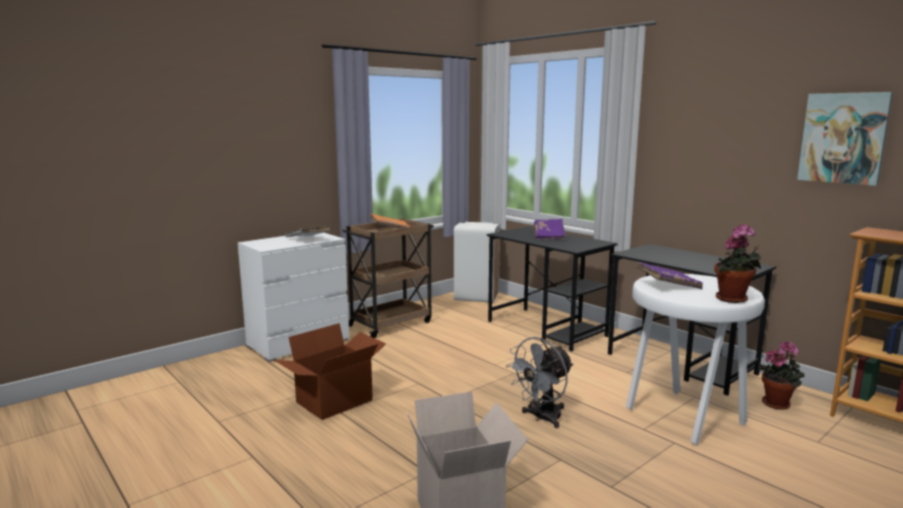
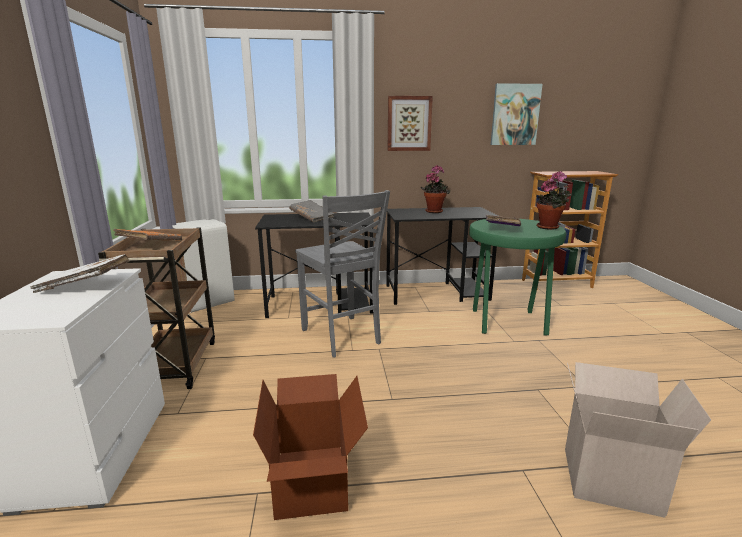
camera: 55 degrees left, 5 degrees up
(507, 354) = (342, 337): none -> grey chair
(542, 418) = (468, 369): grey fan -> none
(549, 236) = (312, 218): purple book -> grey book
(683, 415) = (506, 322): white stool -> green stool
(686, 145) = (409, 123): none -> picture
(778, 404) = (512, 294): potted plant -> potted plant (434, 211)

